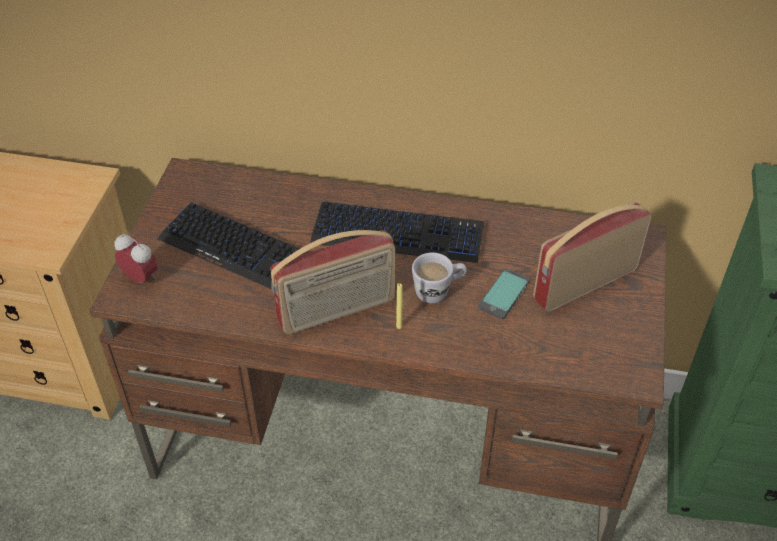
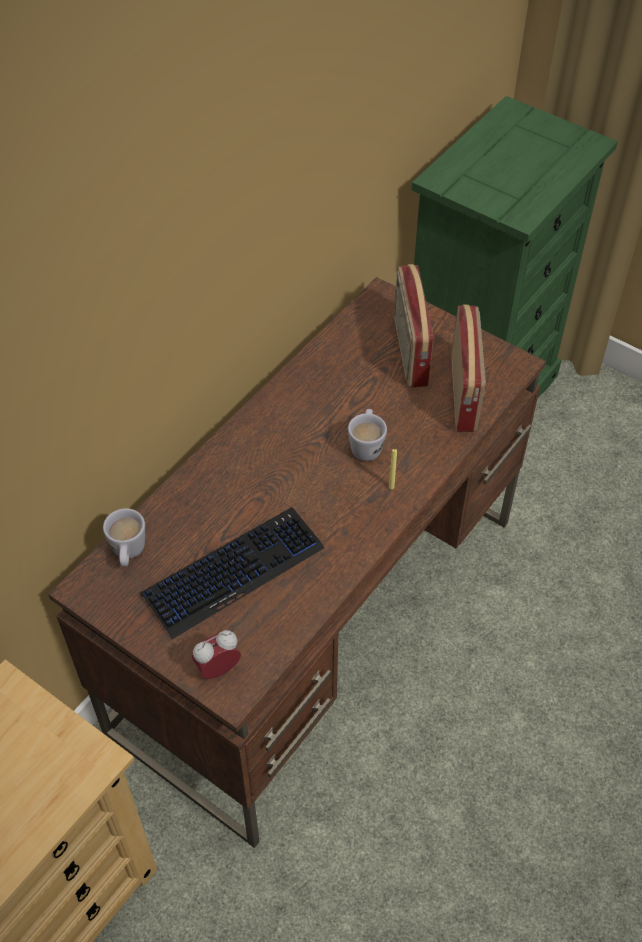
camera: 65 degrees left, 5 degrees up
(230, 184) = (128, 554): none -> white mug
(337, 311) = (350, 524): radio -> radio (464, 393)
(398, 234) = (282, 447): keyboard -> none
(504, 294) = (394, 404): phone -> none

